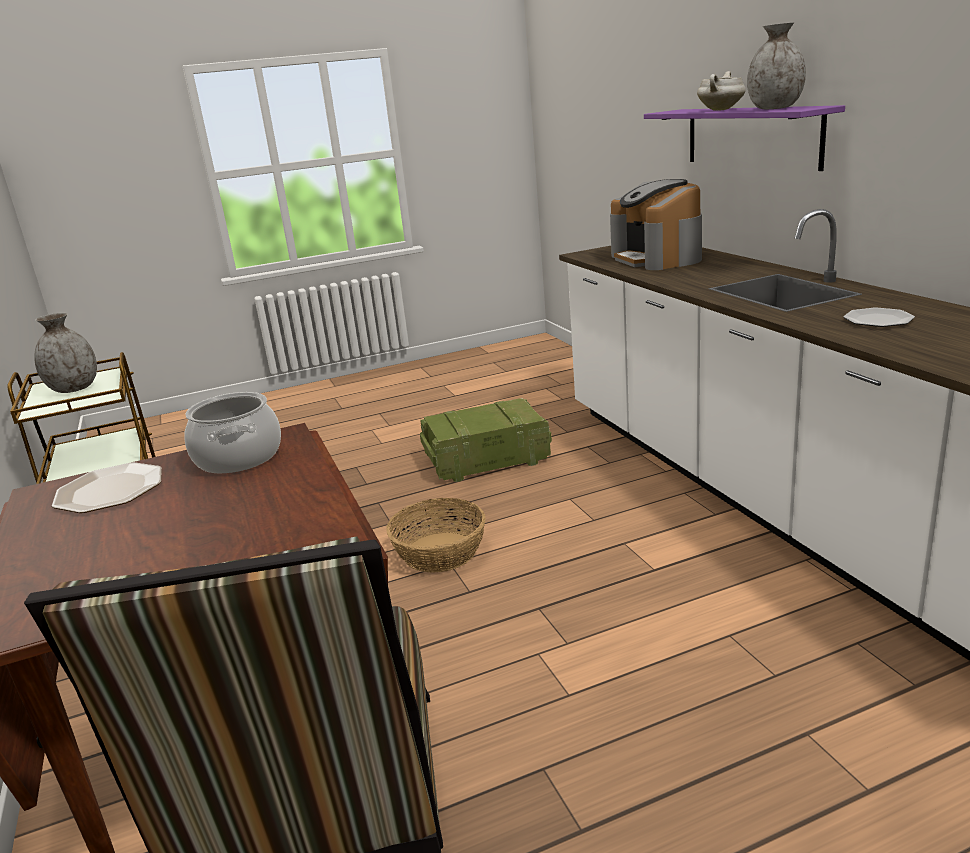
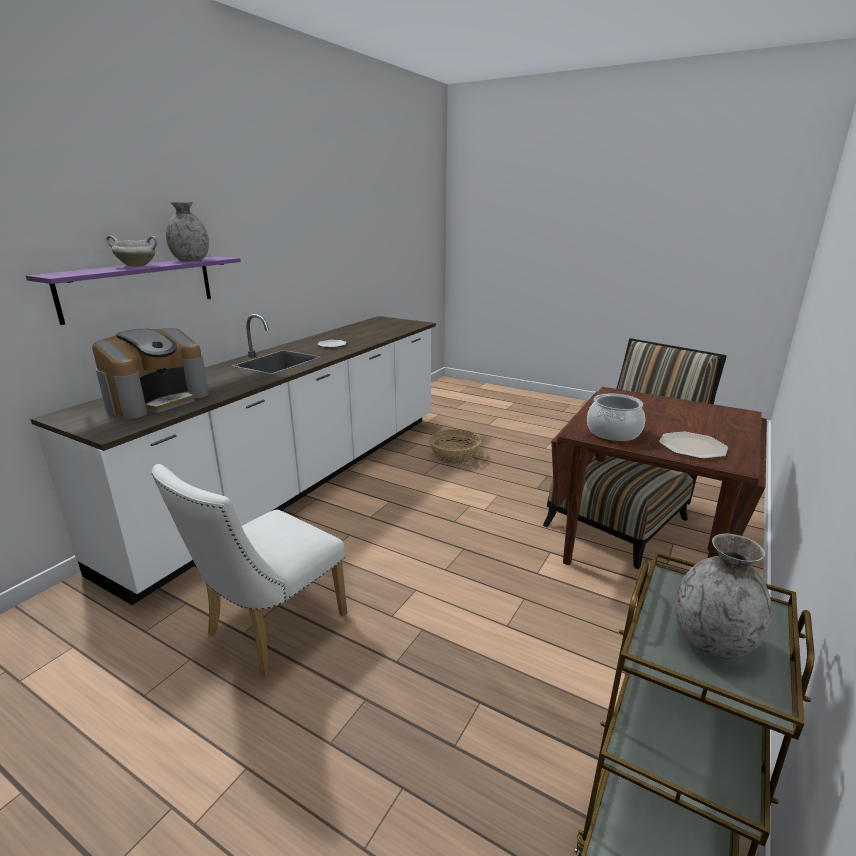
camera: 130 degrees left, 0 degrees up
(440, 552) = (437, 580): basket -> basket (454, 456)
(488, 459) = (269, 629): crate -> white chair

